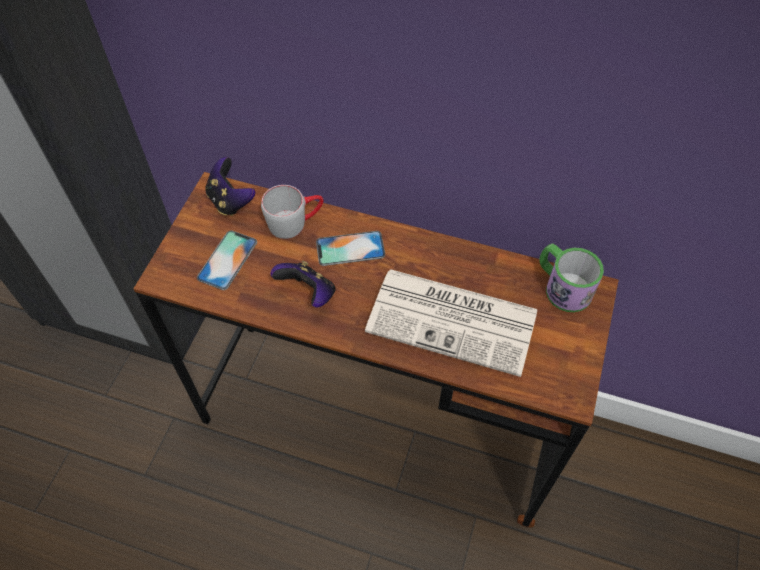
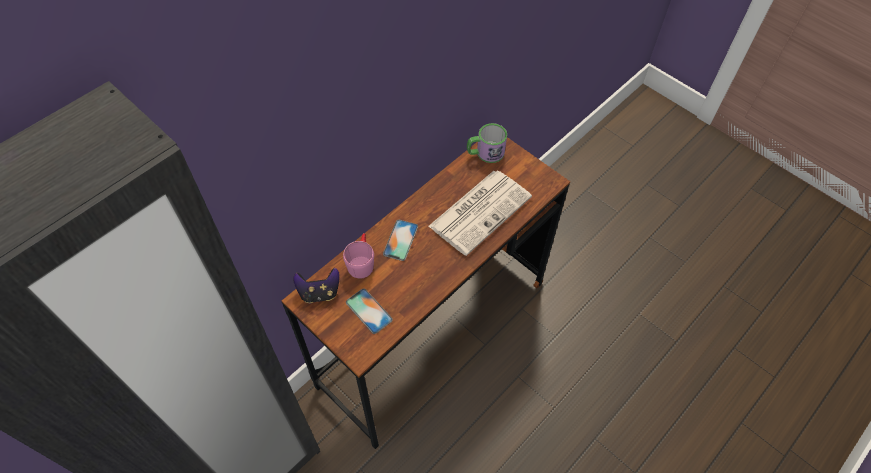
camera: 65 degrees left, 0 degrees up
(295, 222) = (361, 261): grey mug -> pink mug
(308, 293) = (421, 275): game controller -> none

